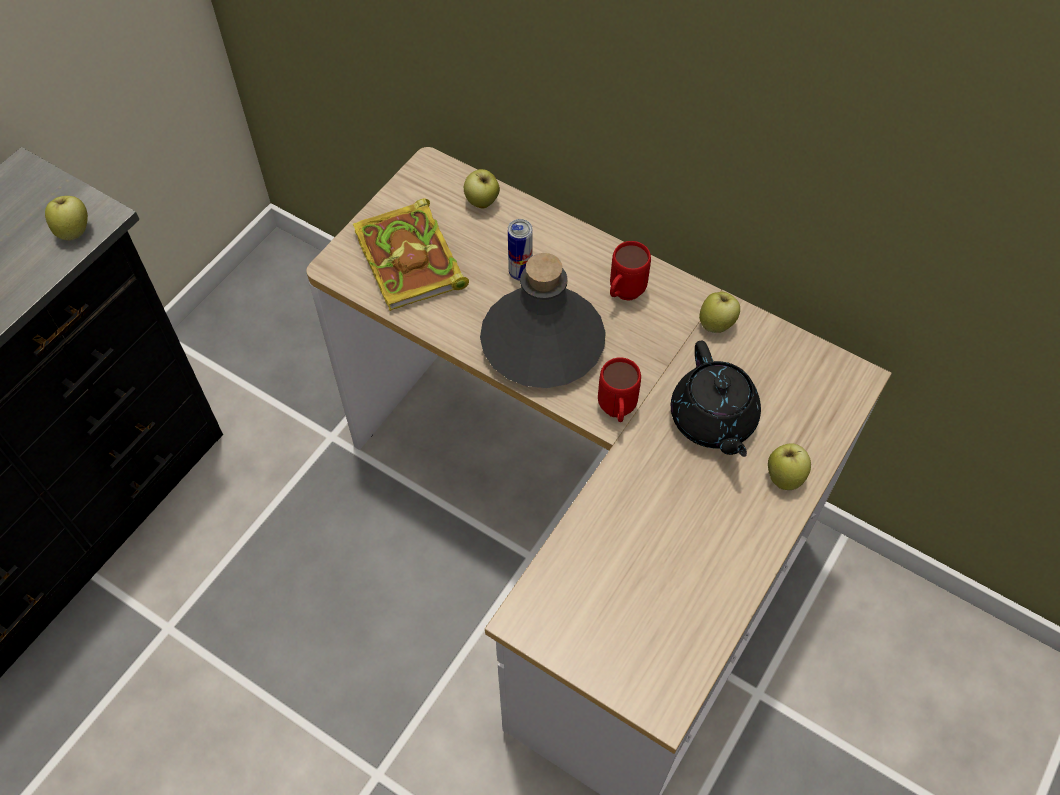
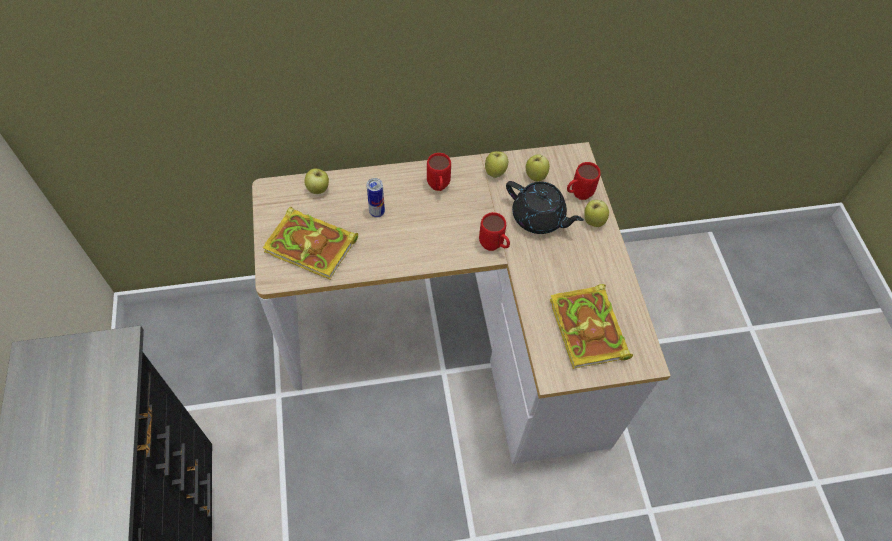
camera: 45 degrees left, 0 degrees up
(74, 231) = (112, 364): apple -> apple (535, 176)
(542, 343) = (424, 239): grey bottle -> none
(628, 605) = (589, 330): none -> book
(798, 429) = (577, 195): none -> red mug

